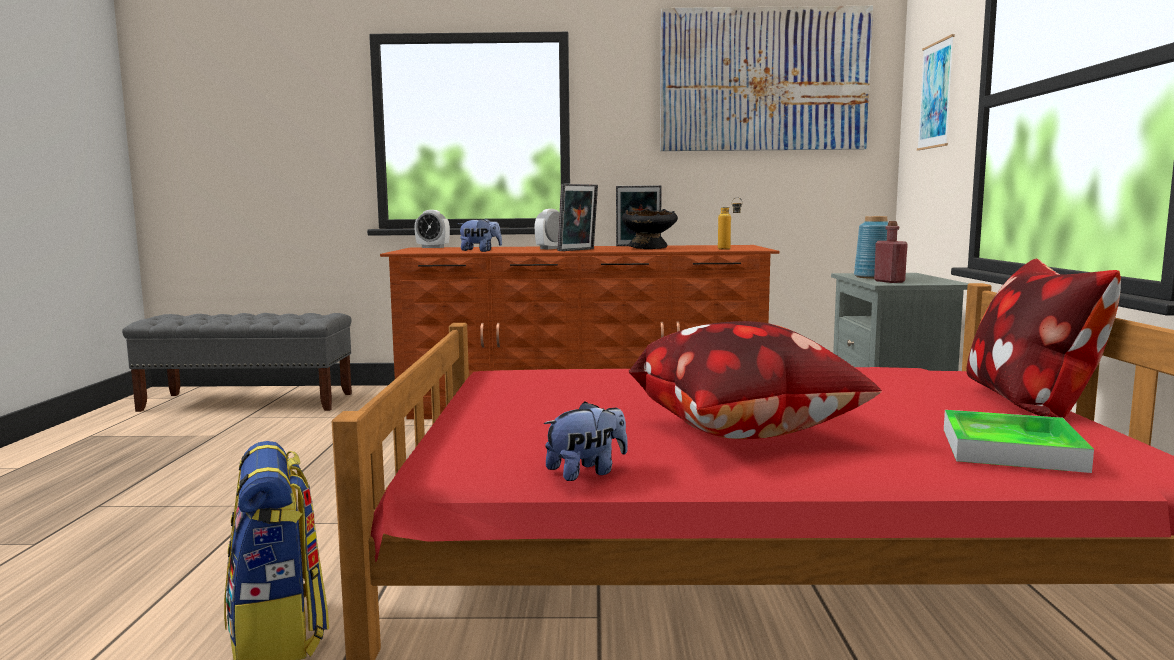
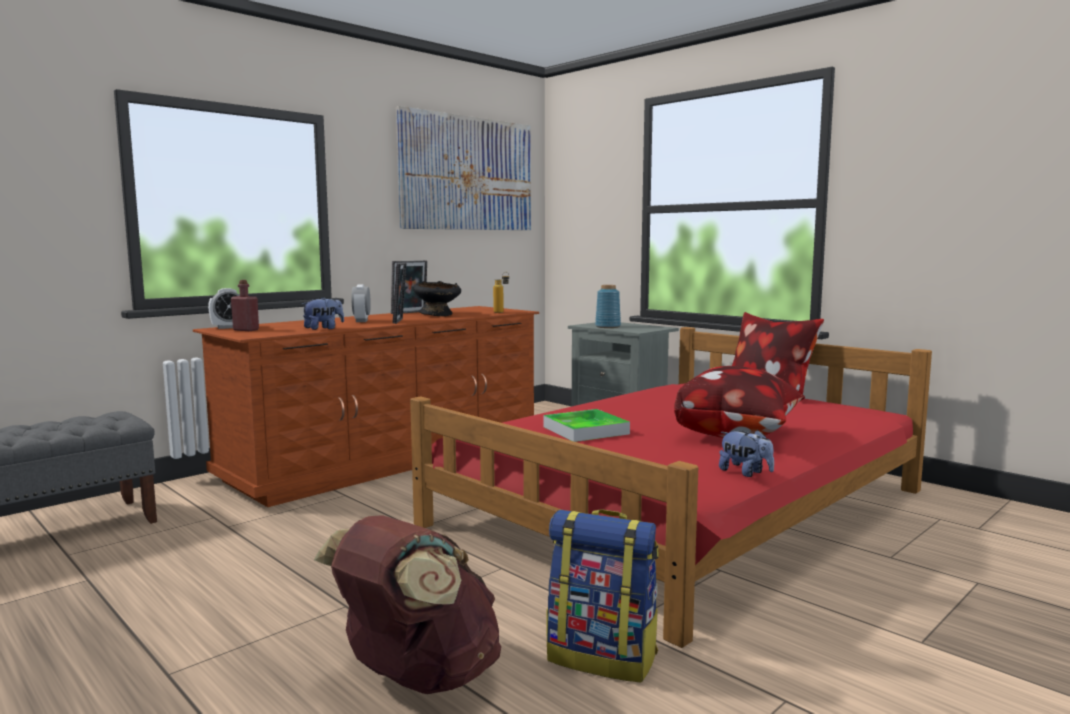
camera: 45 degrees left, 0 degrees up
(159, 575) = (417, 677): none -> brown backpack
(587, 472) = (745, 473): plush toy -> plush toy turned 120 degrees clockwise
(889, 281) = (633, 329): red bottle -> red bottle (246, 330)
(936, 95) = (590, 197): picture -> none
(1011, 449) = (833, 417): tray -> tray (585, 430)

